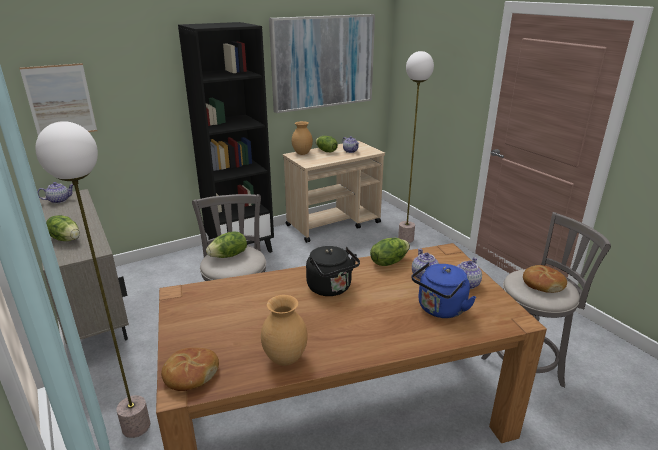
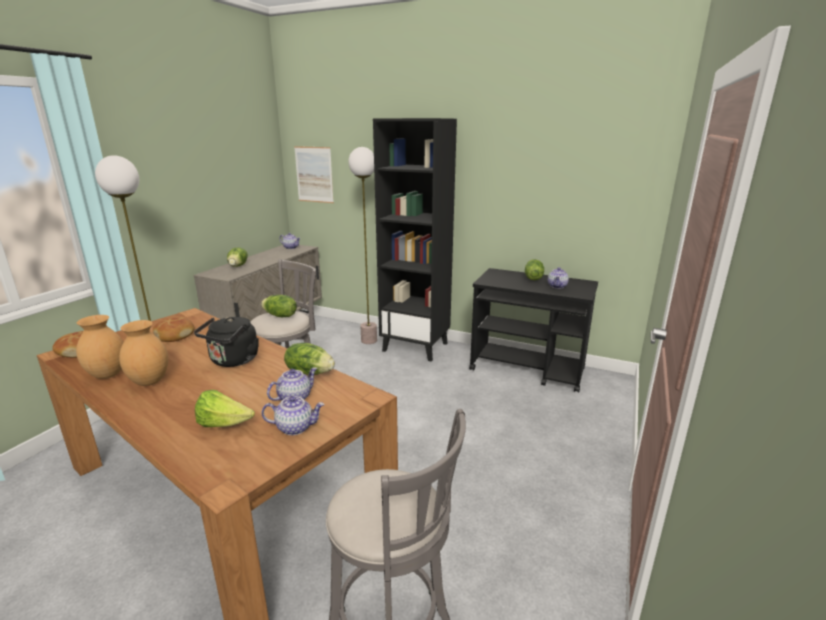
camera: 55 degrees right, 5 degrees down
(302, 153) = (505, 273): brown vase -> brown vase (149, 382)
(322, 62) = (556, 172): picture -> none
(334, 224) = (528, 369): beige cart -> black cart
(405, 239) = (572, 423): floor lamp -> floor lamp (369, 340)
(440, 309) = (224, 424): blue kettle -> lettuce
(542, 284) = (381, 502): bread -> bread (175, 335)

